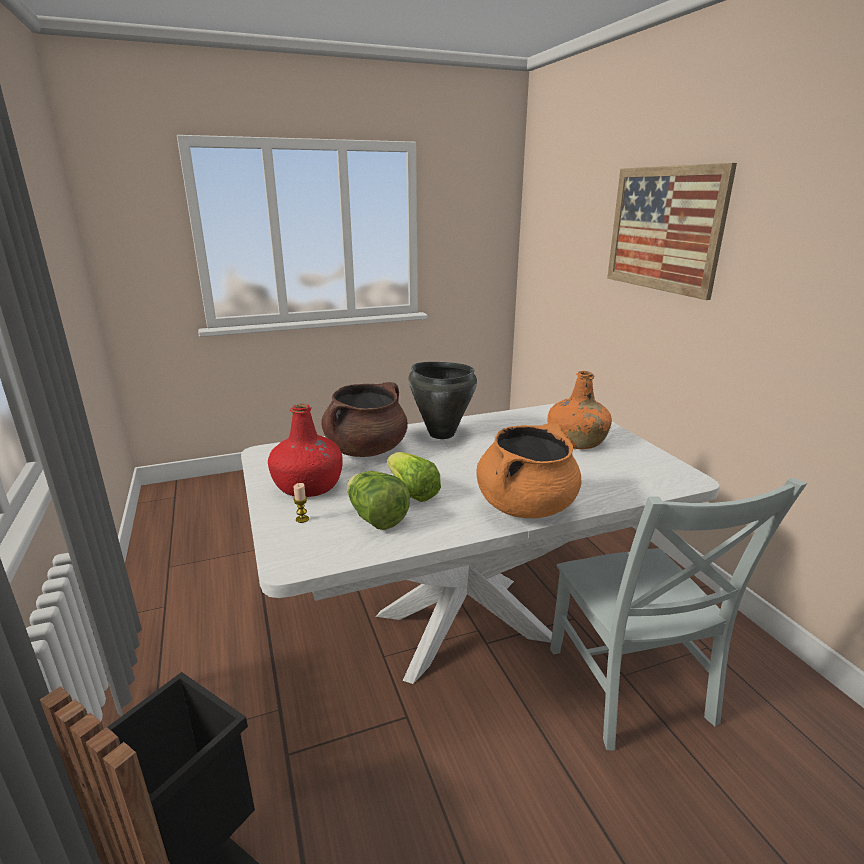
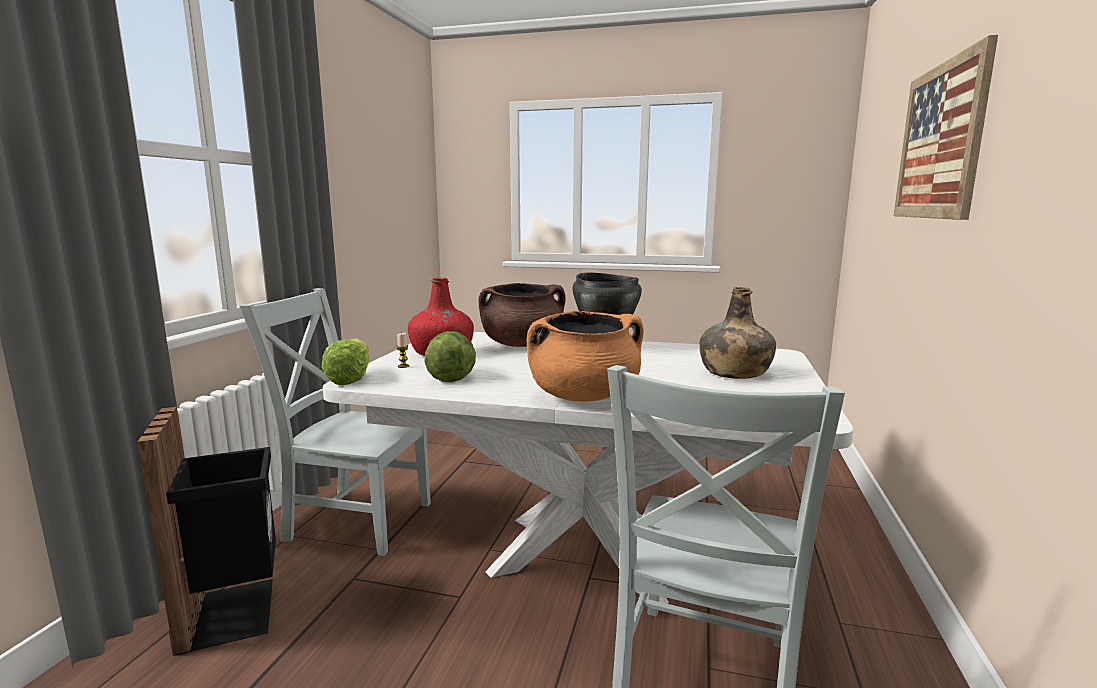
camera: 35 degrees right, 10 degrees down
(212, 689) = (354, 519): none -> grey chair
(412, 491) = (507, 370): lettuce -> lettuce (350, 378)
(576, 441) = (734, 372): orange bottle -> green bottle

